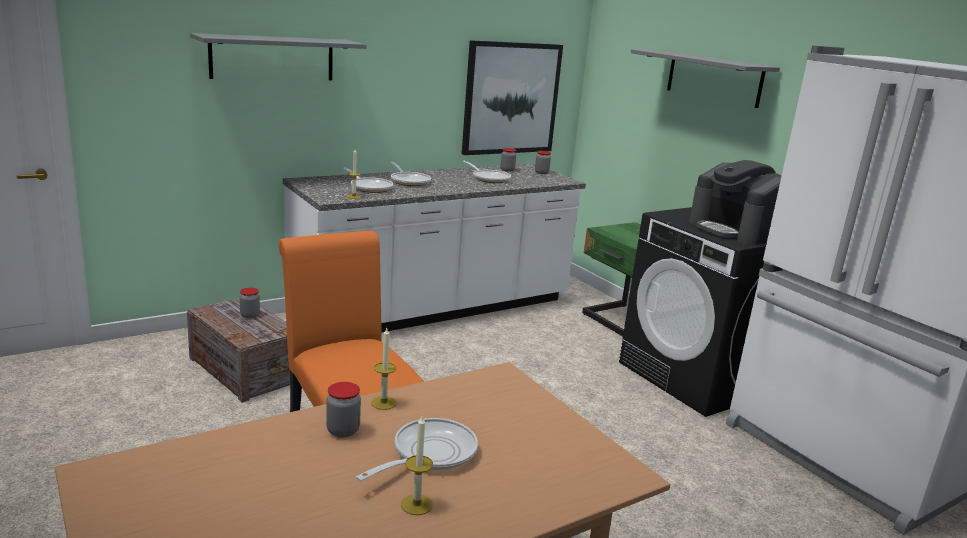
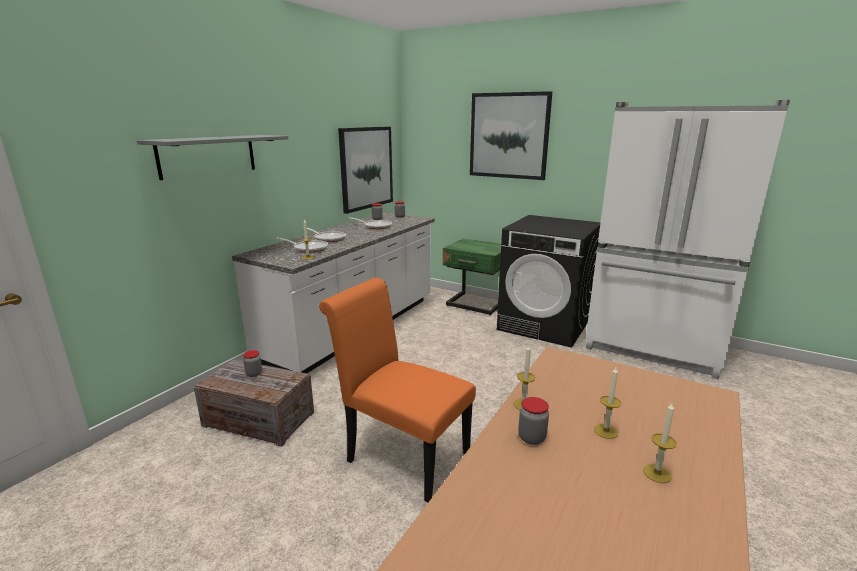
camera: 25 degrees left, 0 degrees up
(429, 454) = (606, 431): frying pan -> candle
(714, 78) = (509, 136): grey shelf -> picture
(733, 231) = (562, 228): coffee machine -> none

